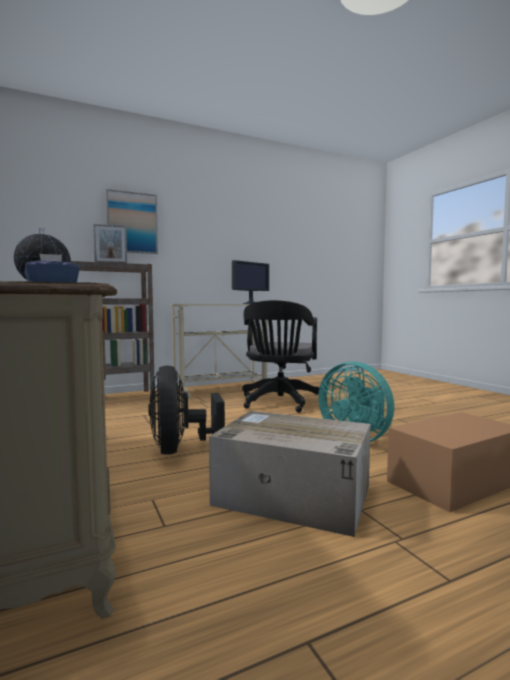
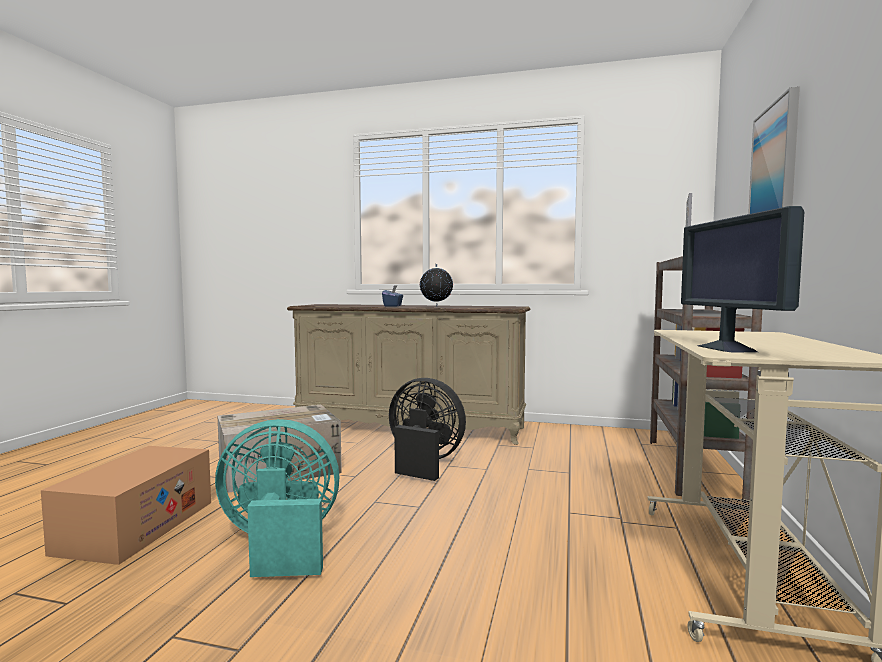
camera: 130 degrees right, 0 degrees up
(279, 403) = (533, 582): black office chair -> none

